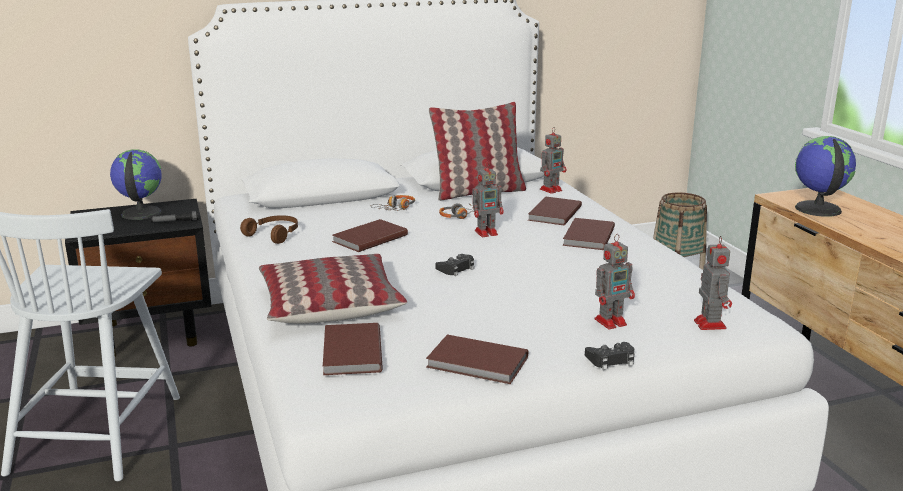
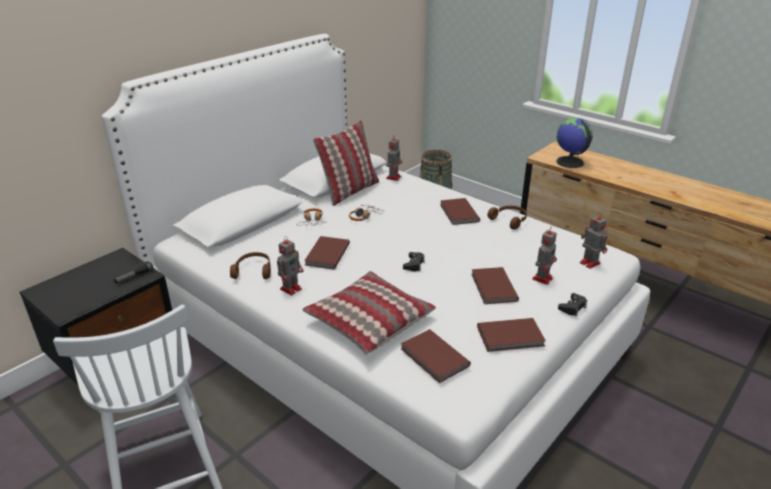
camera: 30 degrees left, 10 degrees up
(140, 213) = (91, 276): globe -> none
(487, 232) = (396, 226): toy robot -> toy robot (291, 288)
(553, 213) = (417, 198): brown book -> brown book (492, 288)
(651, 257) = (509, 220): none -> brown headphones

